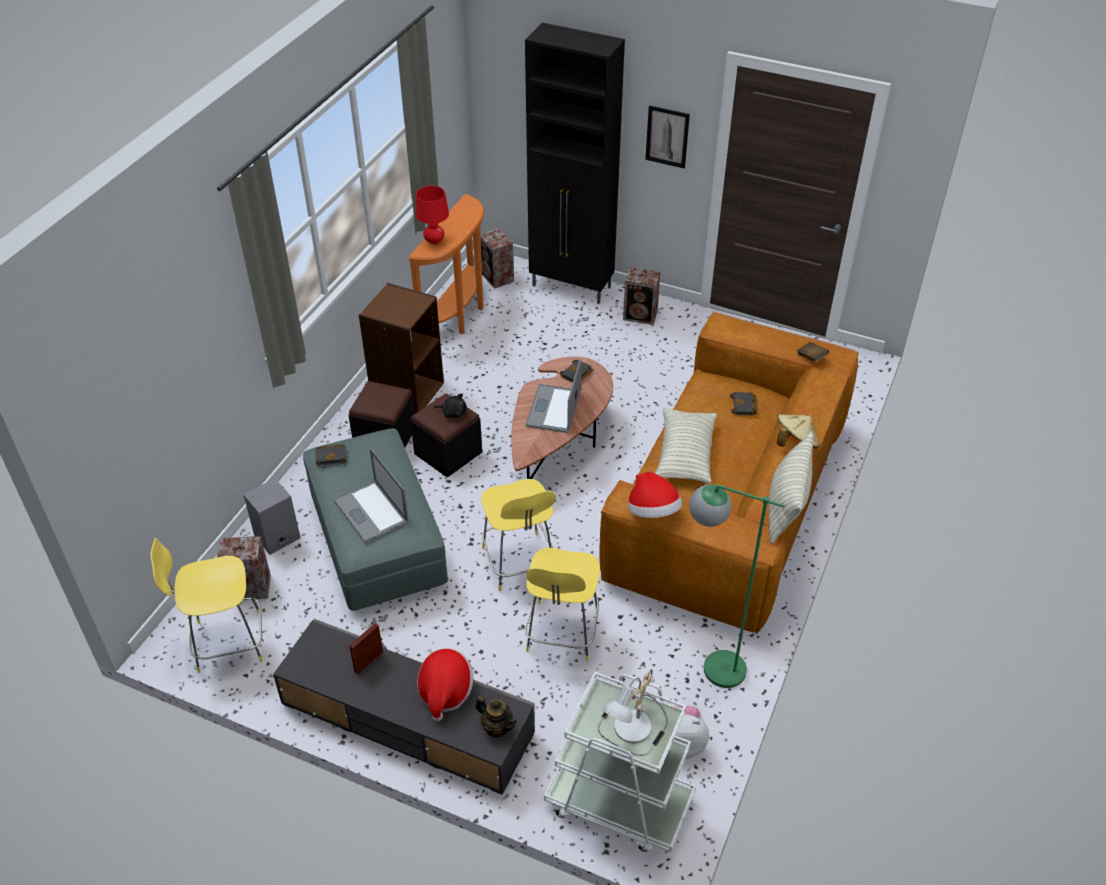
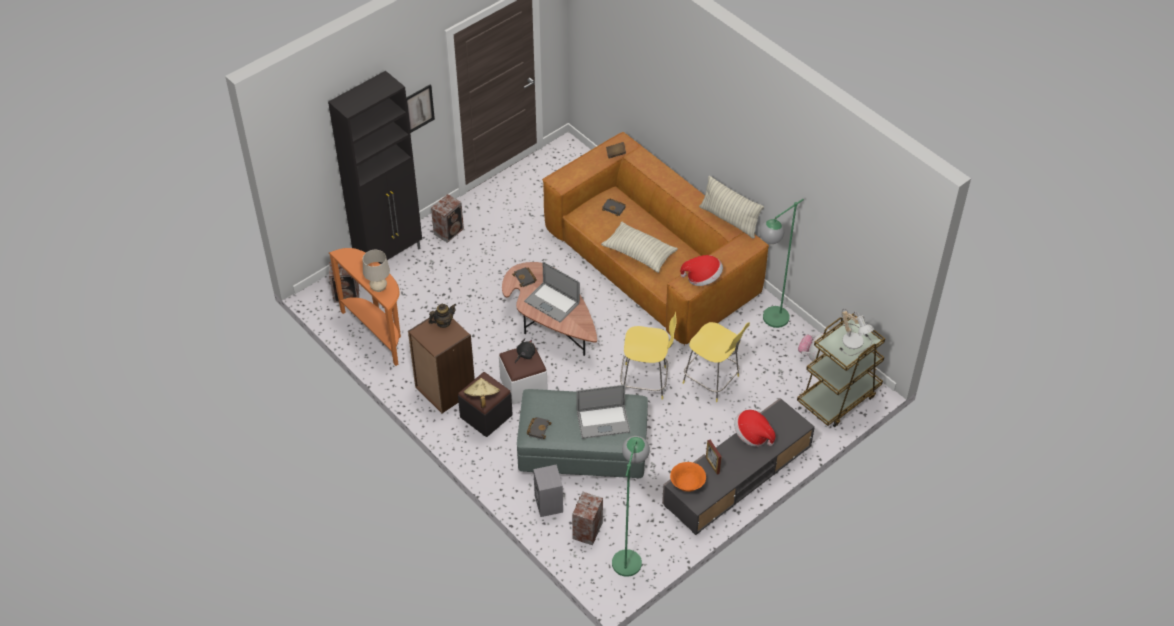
camera: 65 degrees left, 5 degrees up
(226, 642) = (628, 554): yellow stool -> green floor lamp
(321, 645) = (687, 485): none -> orange bowl
(434, 240) = (378, 288): red table lamp -> beige table lamp
(448, 453) = (523, 385): black ottoman -> white ottoman
(497, 727) = (788, 419): teapot -> teapot (443, 322)
(618, 802) = (838, 398): white cart -> brown cart
(795, 442) = (683, 193): beige hat -> beige hat (482, 398)

